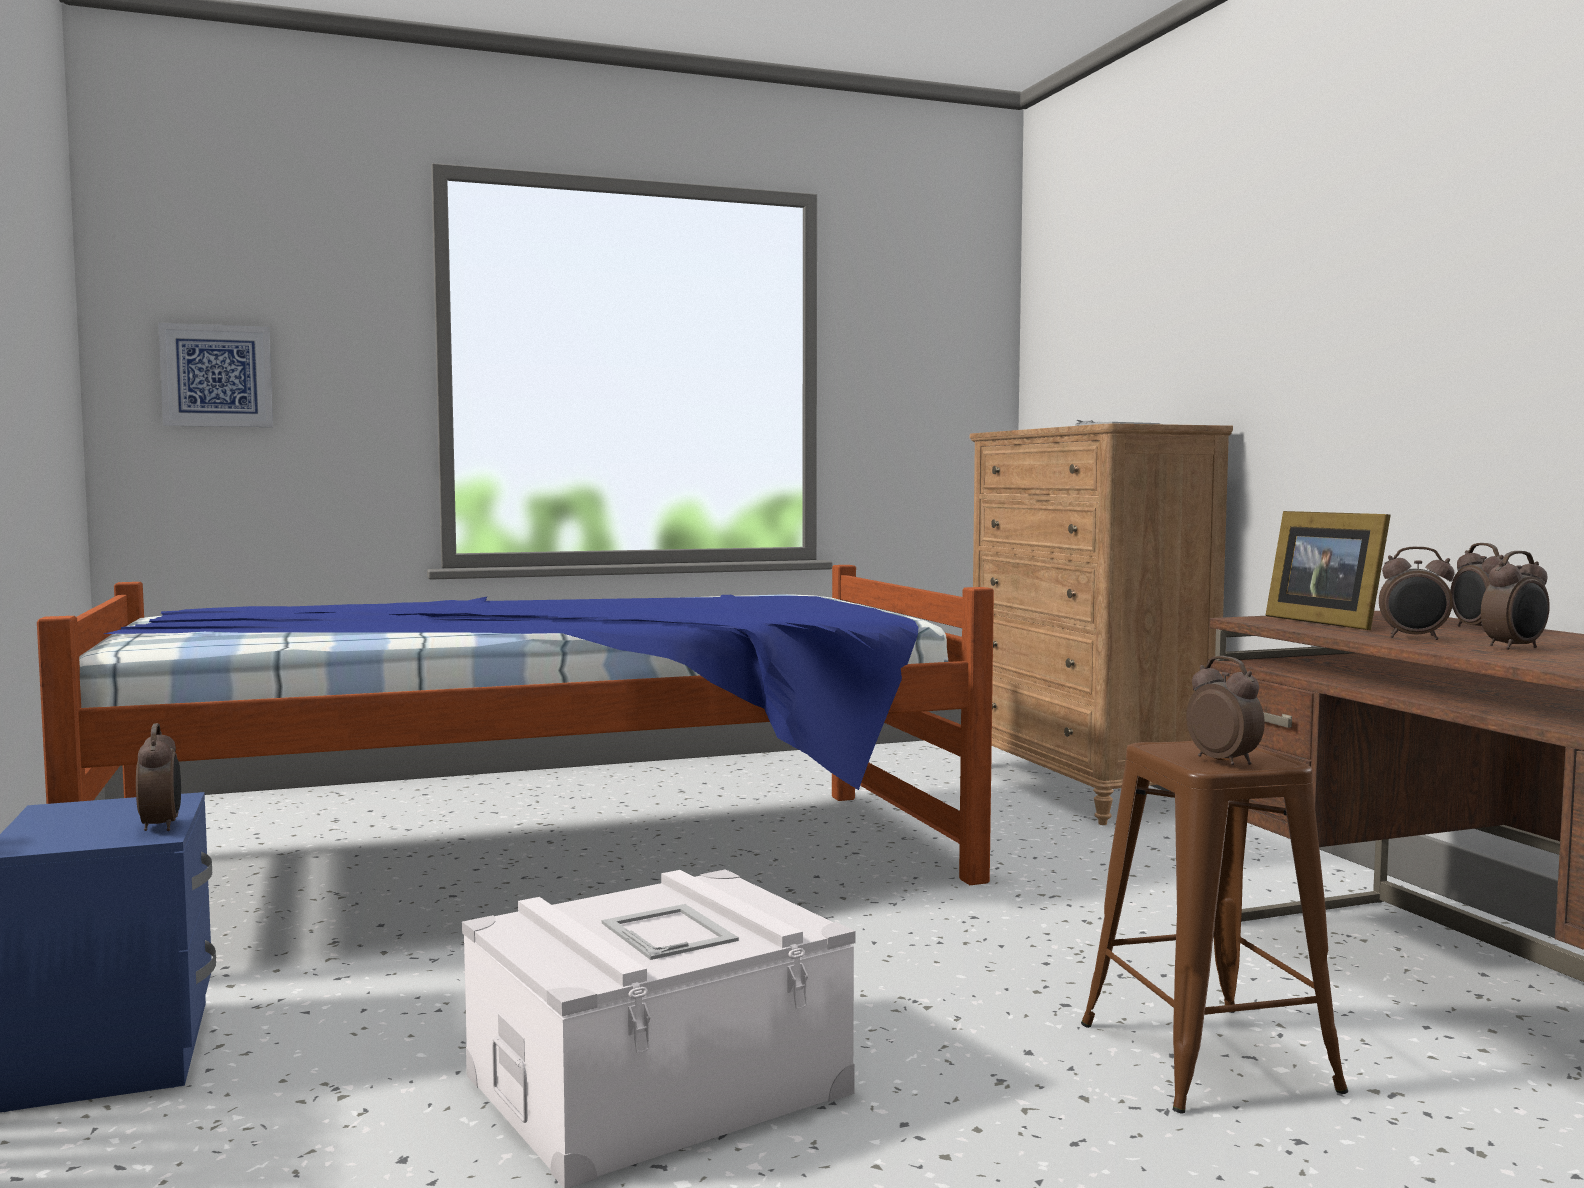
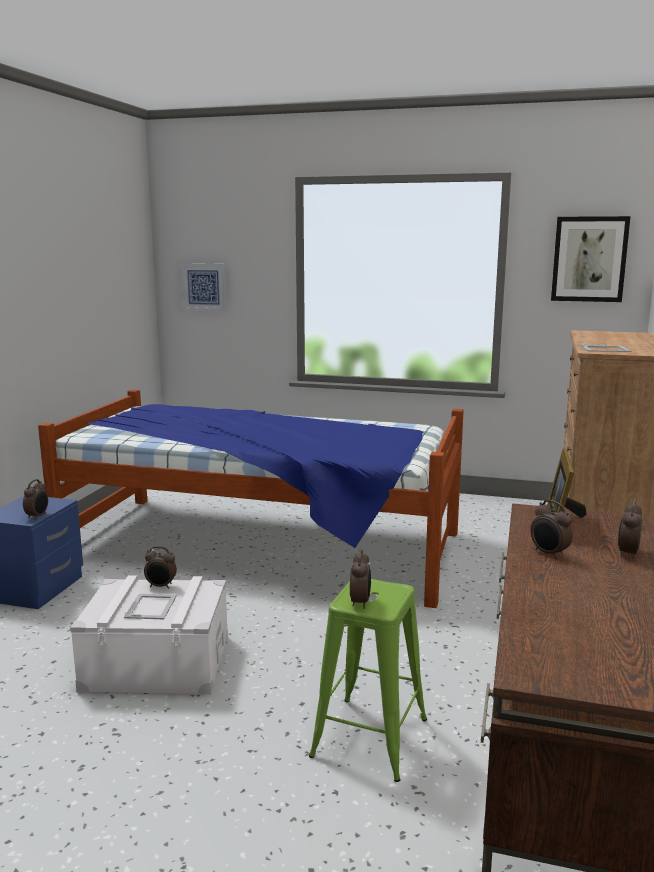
camera: 35 degrees right, 10 degrees up
(936, 339) = (589, 259): none -> picture
(1207, 1058) = (369, 738): brown stool -> green stool
(1515, 648) = (570, 580): alarm clock -> alarm clock (161, 586)

